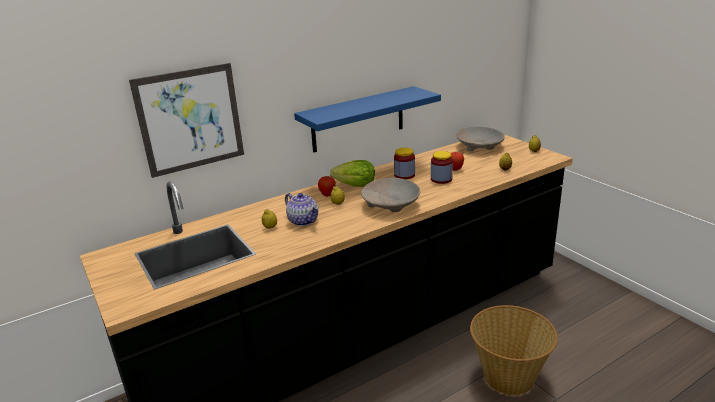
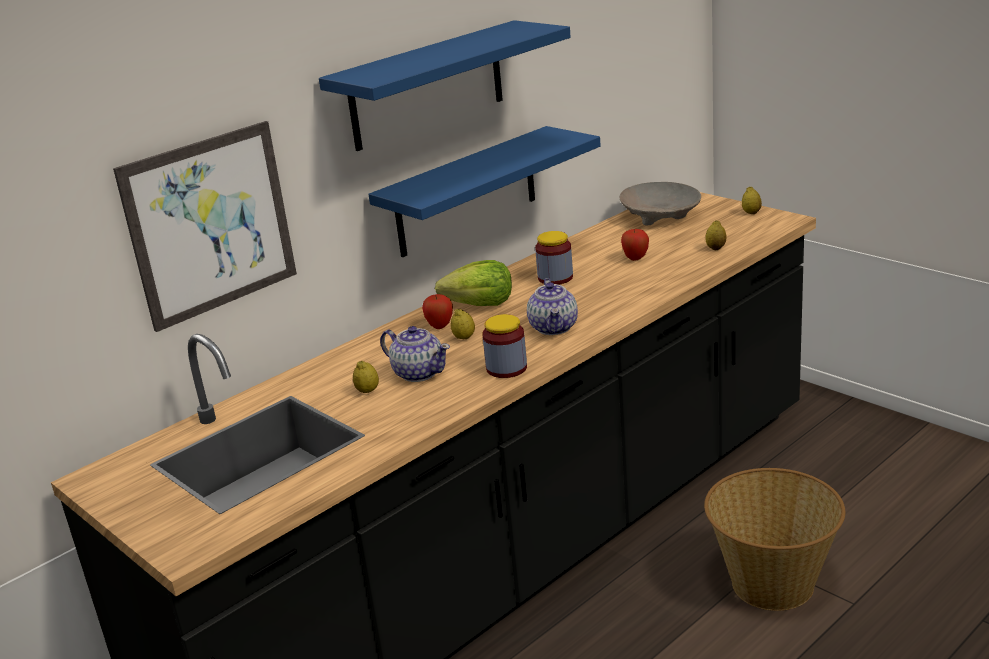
camera: 10 degrees left, 0 degrees up
(337, 53) = (427, 86): none -> blue shelf
(391, 204) = (554, 328): beige bowl -> teapot
(441, 179) = (619, 277): jar -> jar (506, 368)

